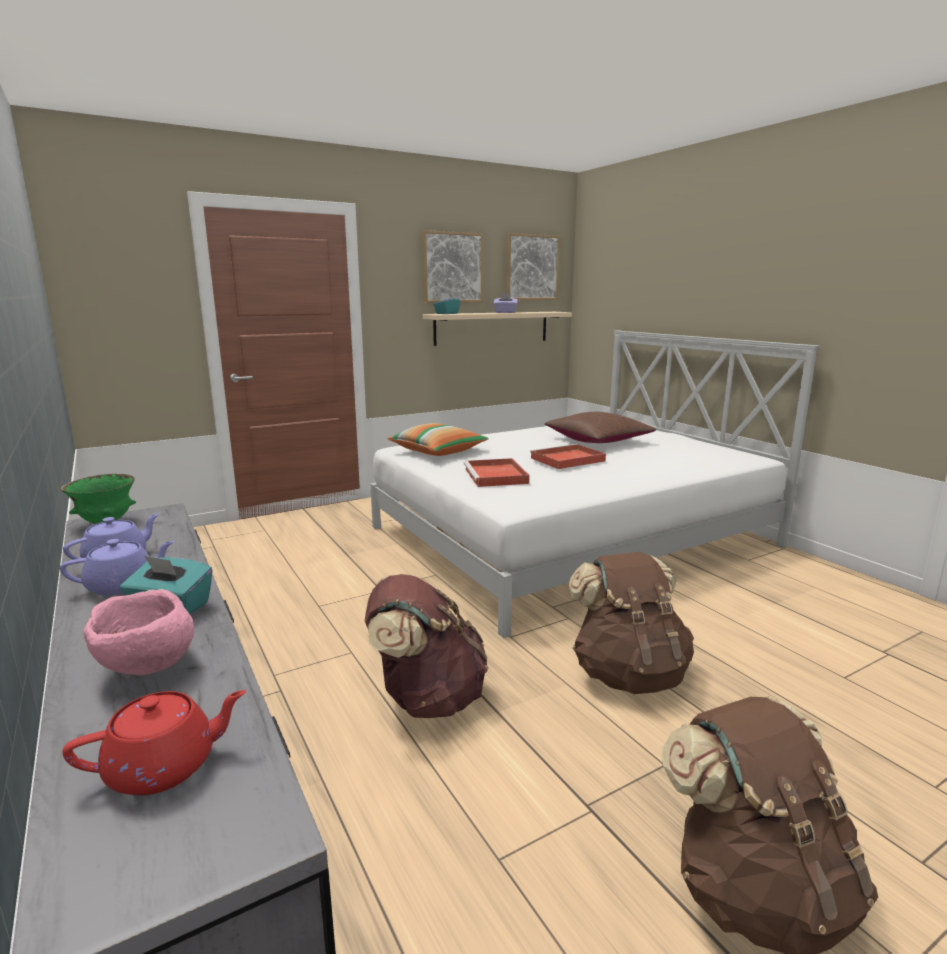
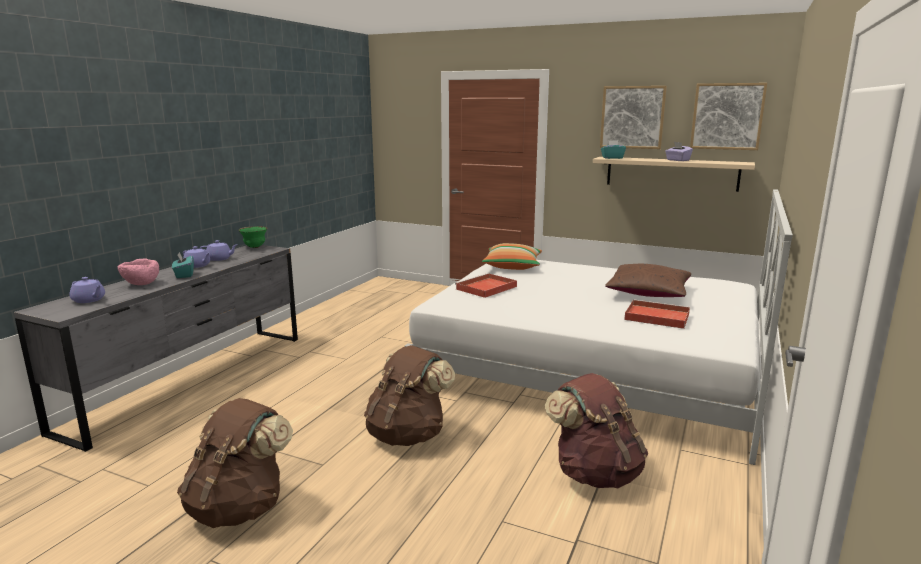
camera: 55 degrees right, 0 degrees up
(165, 767) = (89, 300): red teapot -> purple teapot
(426, 698) = (324, 388): brown backpack -> brown backpack (595, 473)
(566, 460) = (561, 294): red tray -> red tray (655, 317)

